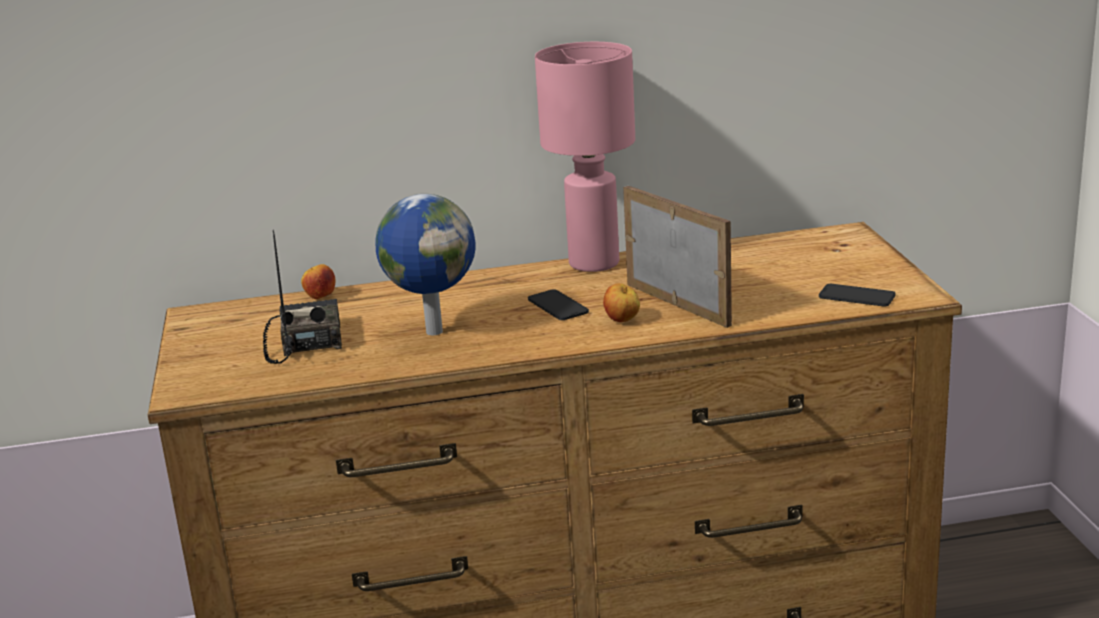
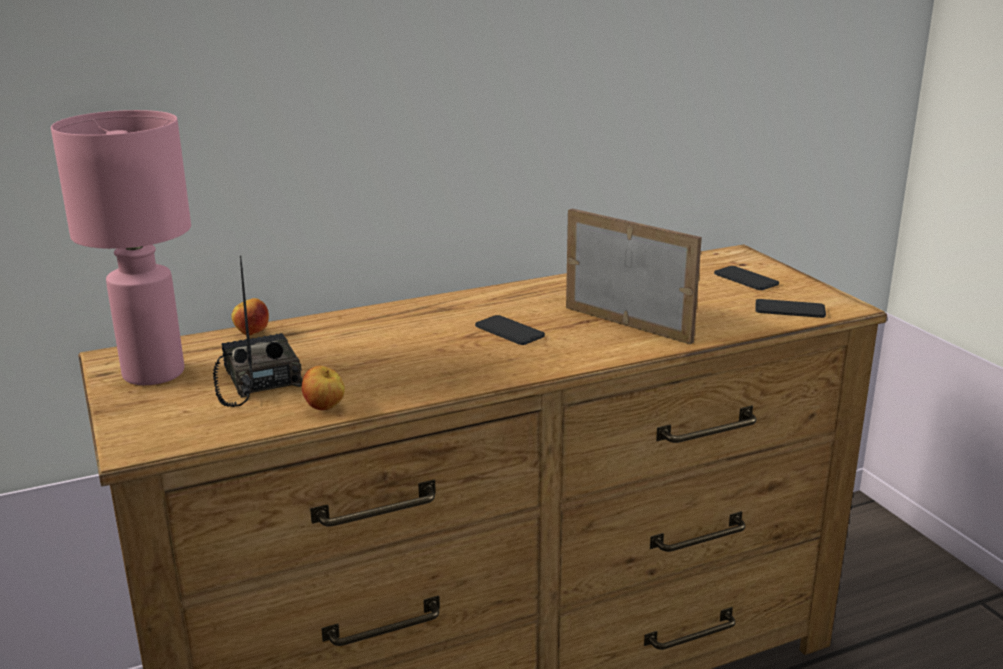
camera: 15 degrees left, 0 degrees up
(433, 331) = (393, 362): globe -> none
(593, 264) = (520, 289): pink table lamp -> pink table lamp (153, 374)
(622, 321) = (584, 342): apple -> apple (325, 408)
(835, 261) = (746, 279): none -> phone

